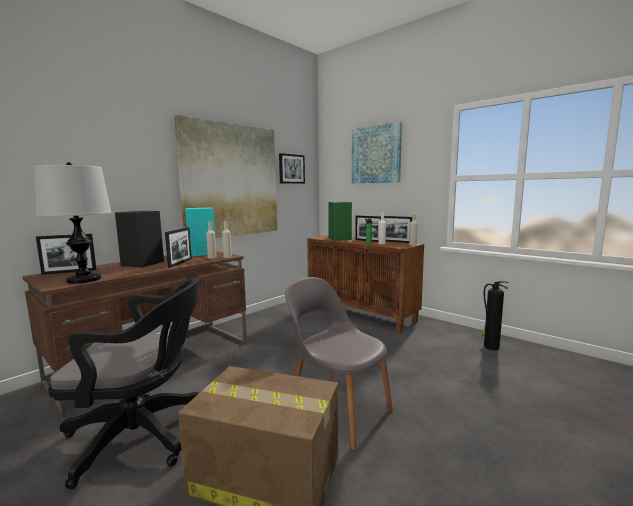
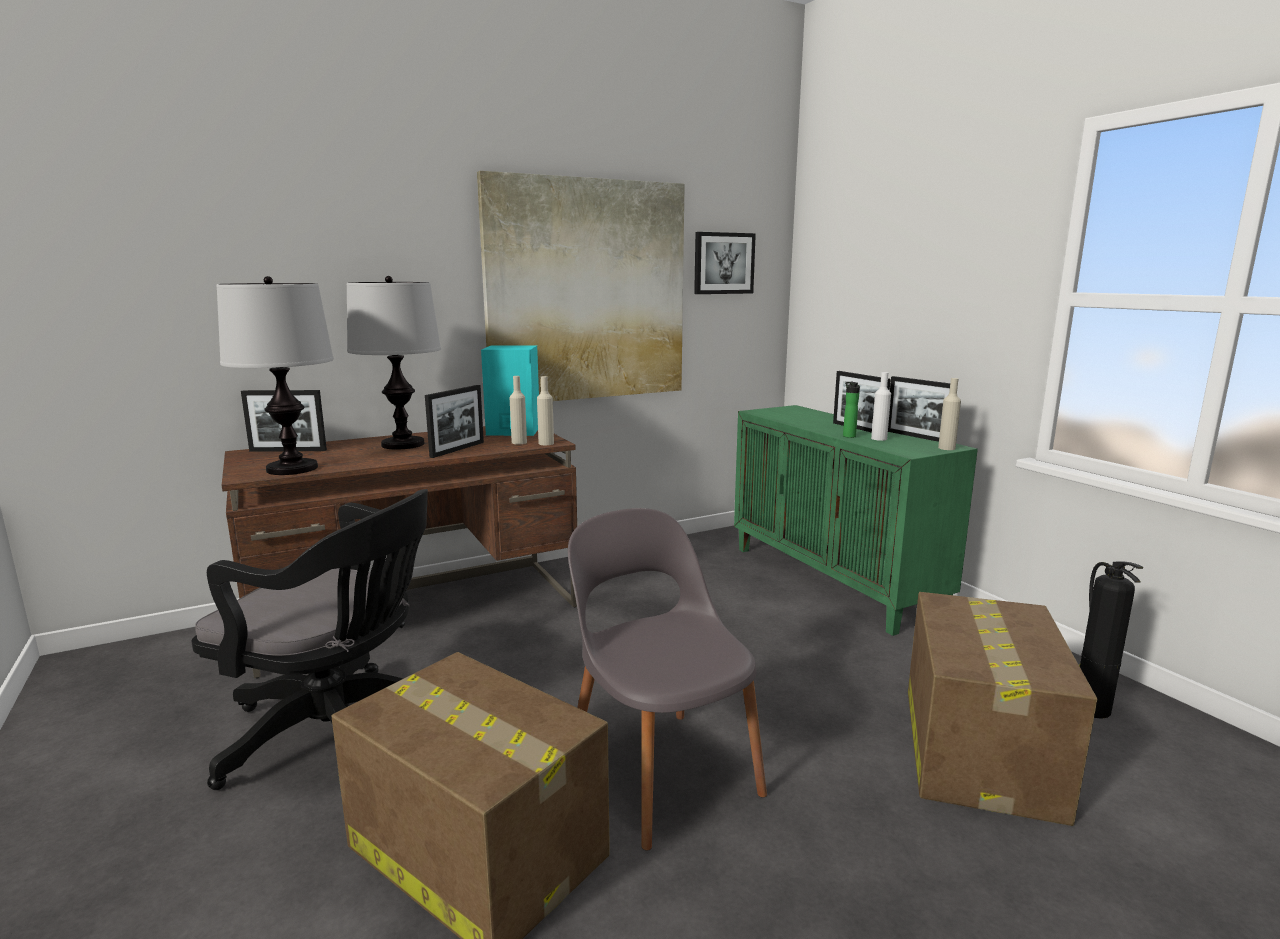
camera: 20 degrees right, 5 degrees up
(143, 263) = (403, 444): black speaker -> table lamp
(340, 239) = (802, 418): green speaker -> none
(361, 314) = (834, 580): brown cabinet -> green cabinet
(376, 154) = (904, 234): picture -> none
(462, 371) = (978, 748): none -> cardboard box

